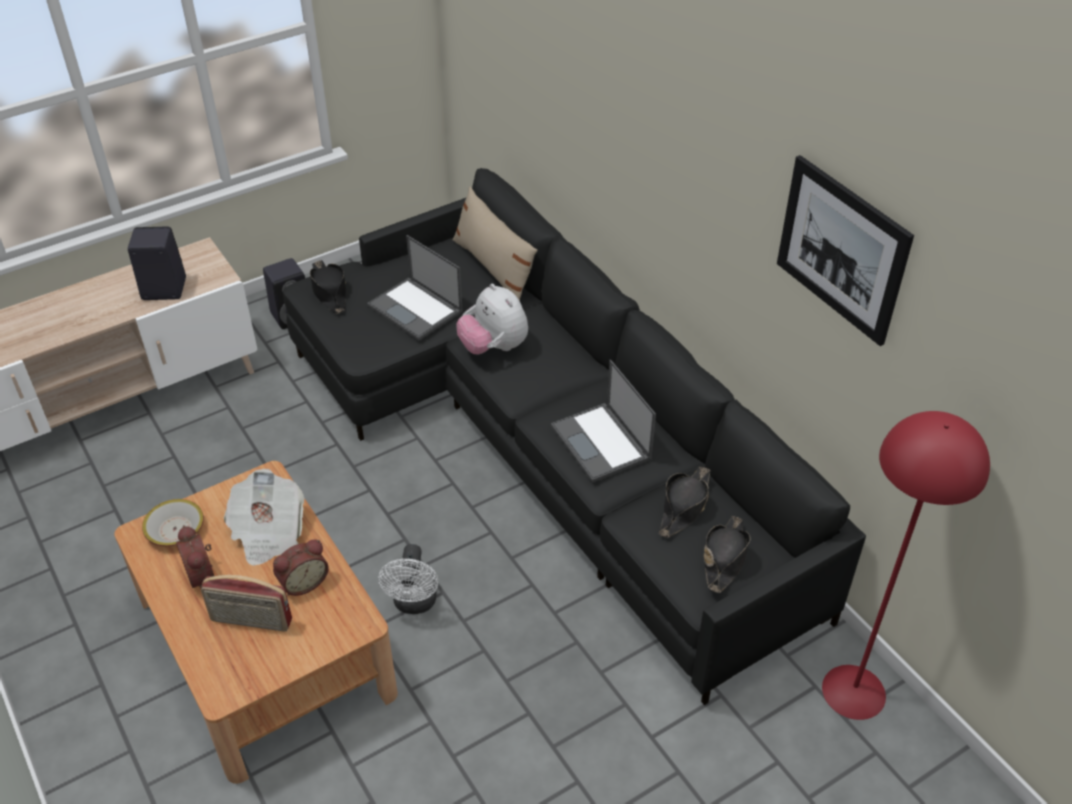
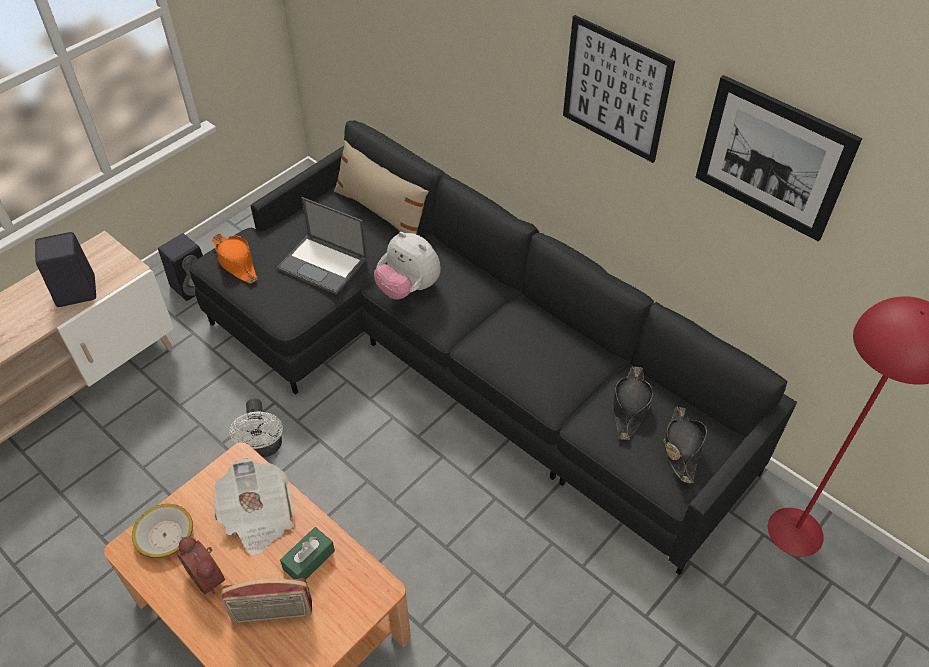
camera: 15 degrees left, 5 degrees up
(303, 582) = (309, 560): alarm clock -> green tissue box
(329, 291) = (236, 262): black hat -> orange hat
(414, 604) = (396, 541): white fan -> white fan (264, 448)
(601, 443) = (538, 361): laptop -> none
(712, 161) = (615, 89): none -> picture

